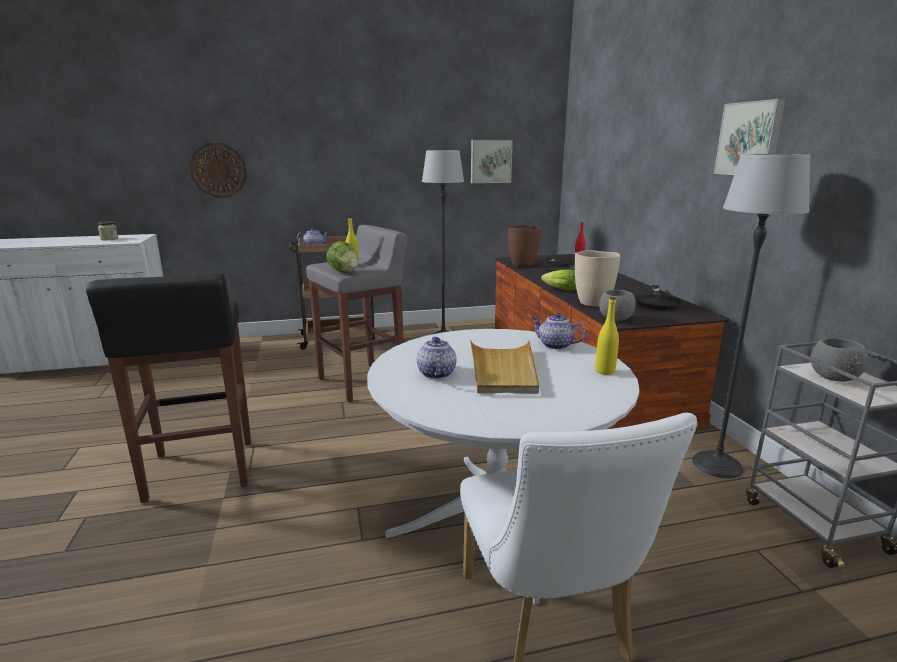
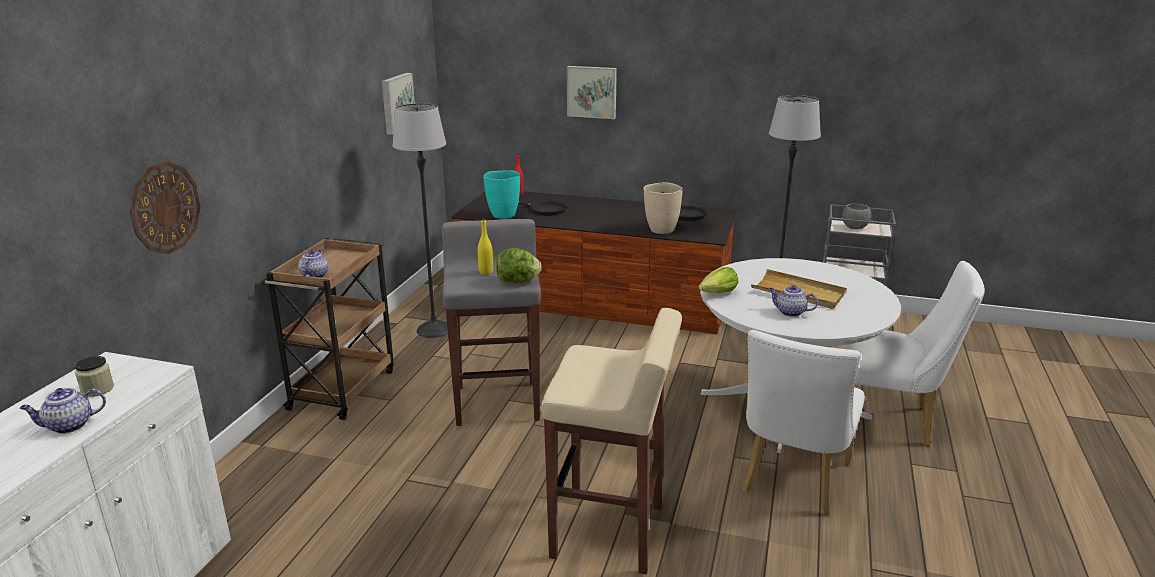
camera: 60 degrees left, 5 degrees up
(200, 471) = (610, 532): black stool -> beige stool
(330, 560) = (793, 482): none -> white chair
(522, 264) = (503, 215): brown vase -> turquoise vase
(555, 345) = (763, 267): teapot -> teapot (68, 426)
(561, 290) = (611, 228): lettuce -> lettuce (719, 293)
(605, 371) = (820, 268): yellow bottle -> none
(616, 319) = (707, 236): grey bowl -> none
(750, 139) = (732, 78): picture -> picture (592, 92)

